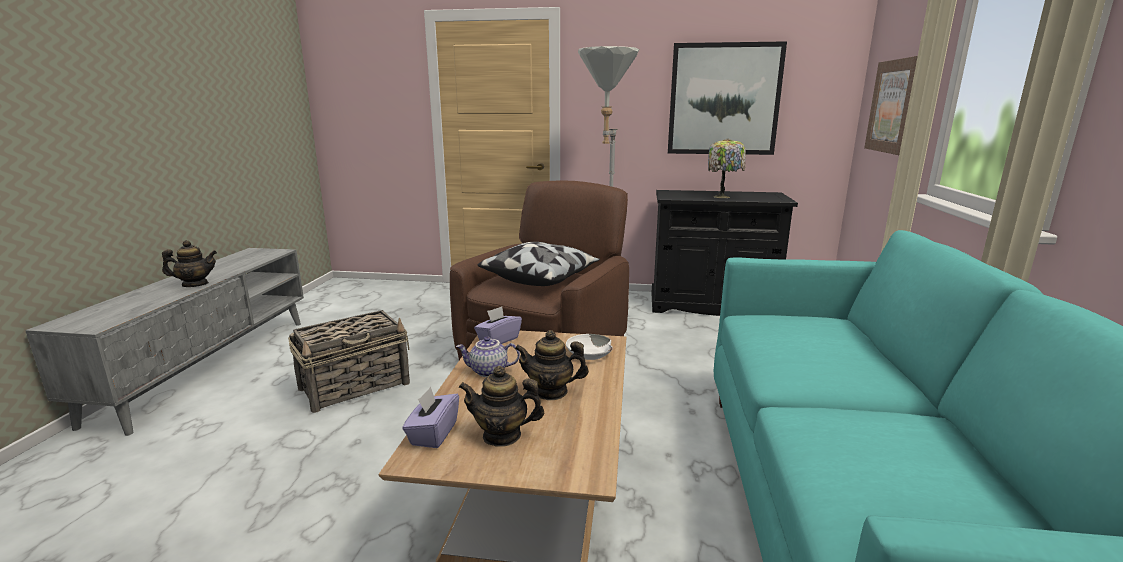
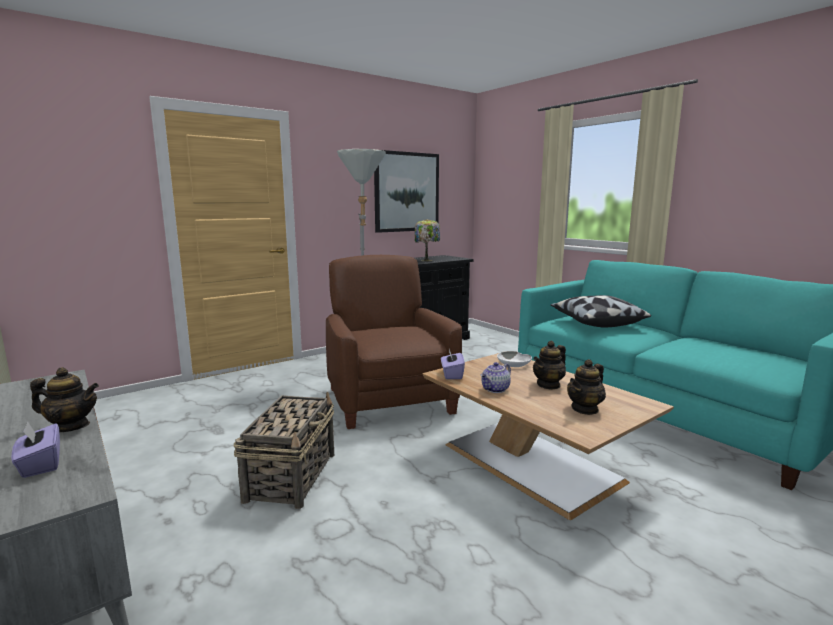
camera: 45 degrees left, 5 degrees down
(195, 284) = (71, 426): teapot -> teapot turned 60 degrees clockwise
(433, 434) = (559, 423): purple tissue box -> purple tissue box (40, 465)
(540, 278) = (395, 333): pillow -> pillow (596, 323)
(895, 106) = (514, 196): picture -> none

